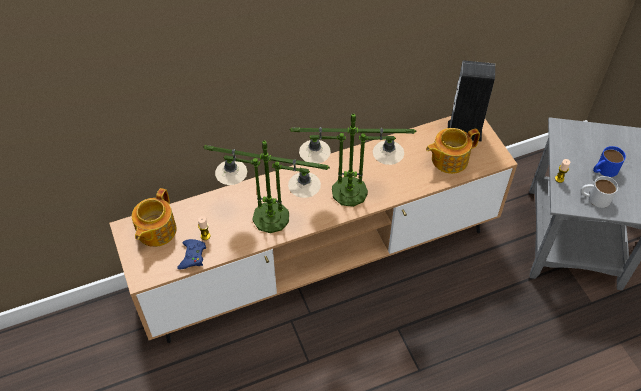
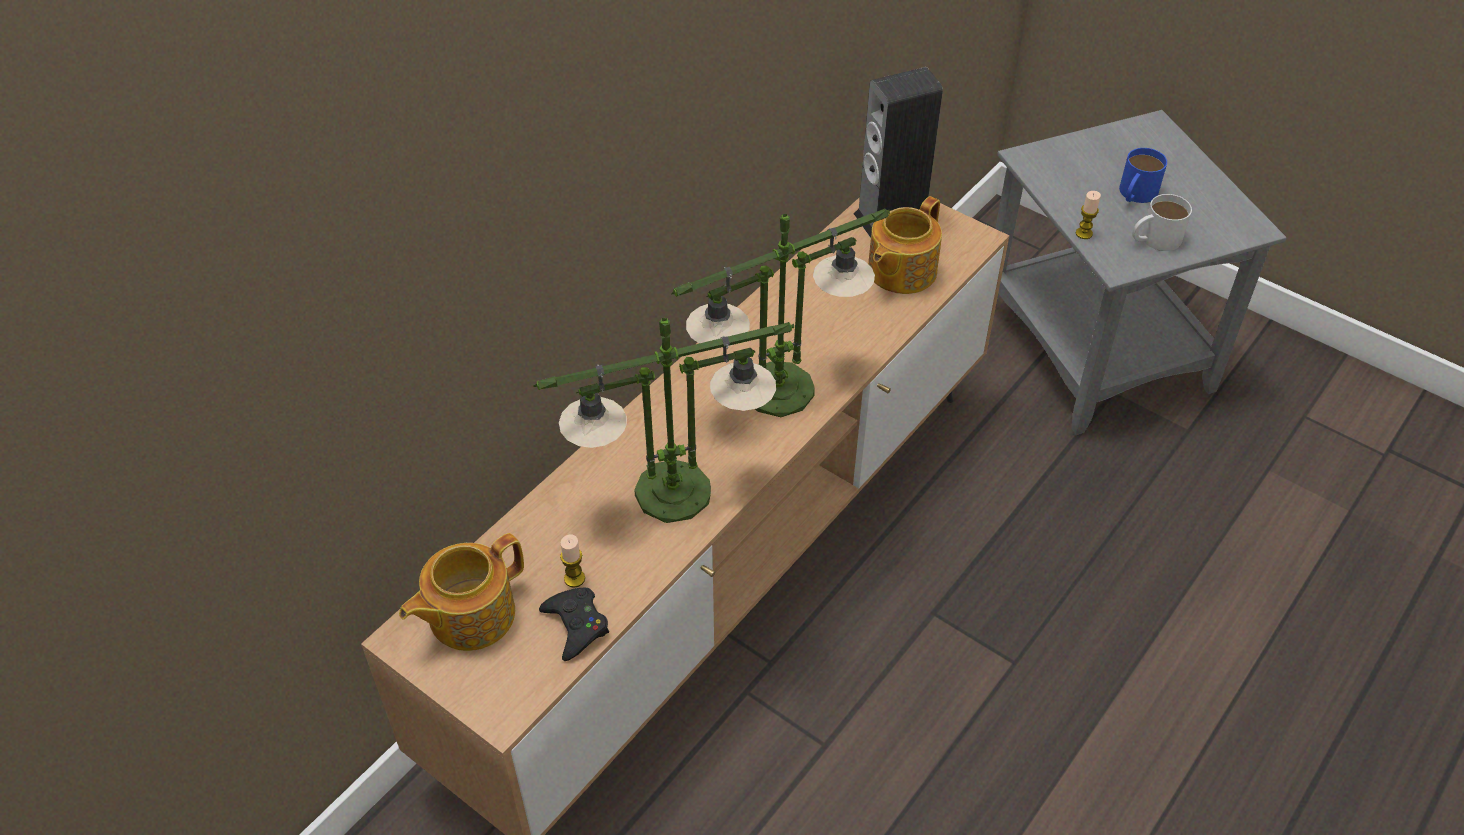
camera: 30 degrees left, 5 degrees down
(155, 231) = (469, 615): teapot -> teapot turned 60 degrees clockwise
(192, 256) = (576, 625): blue game controller -> black game controller

